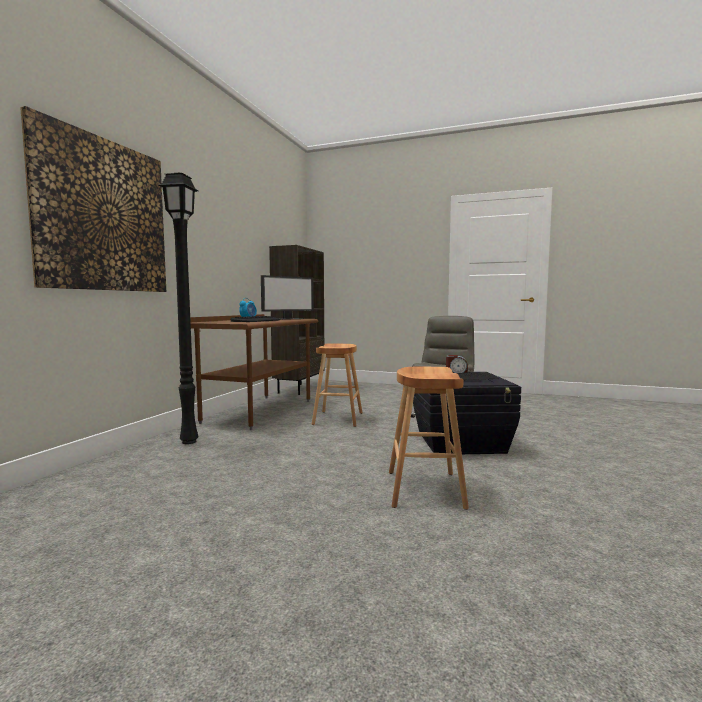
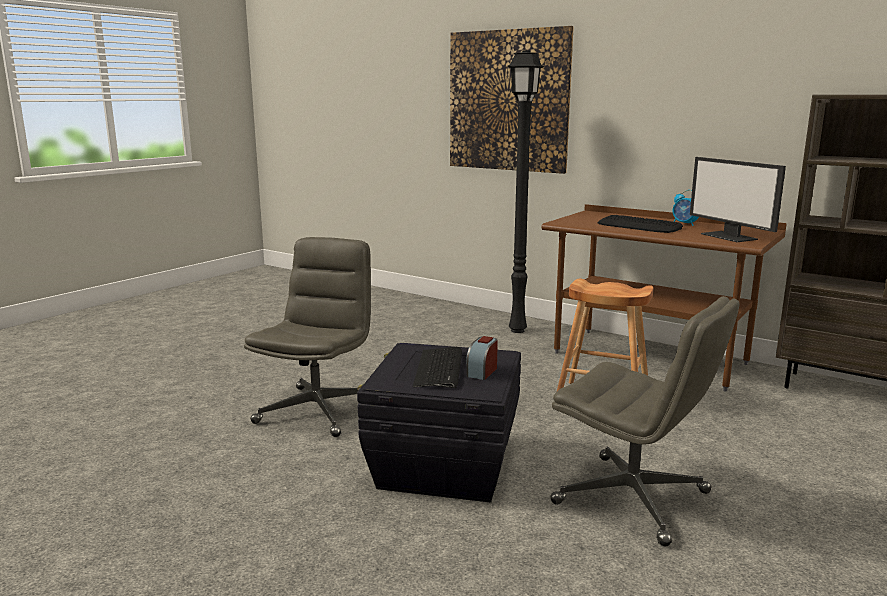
camera: 105 degrees right, 10 degrees up
(425, 489) = (317, 410): brown stool -> grey office chair

